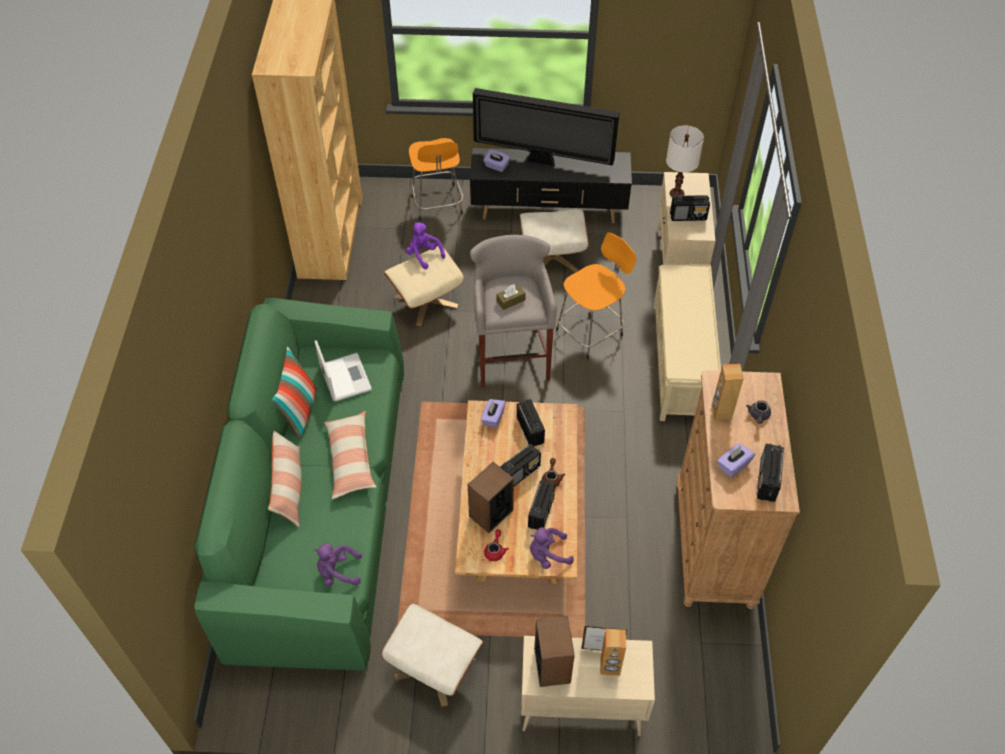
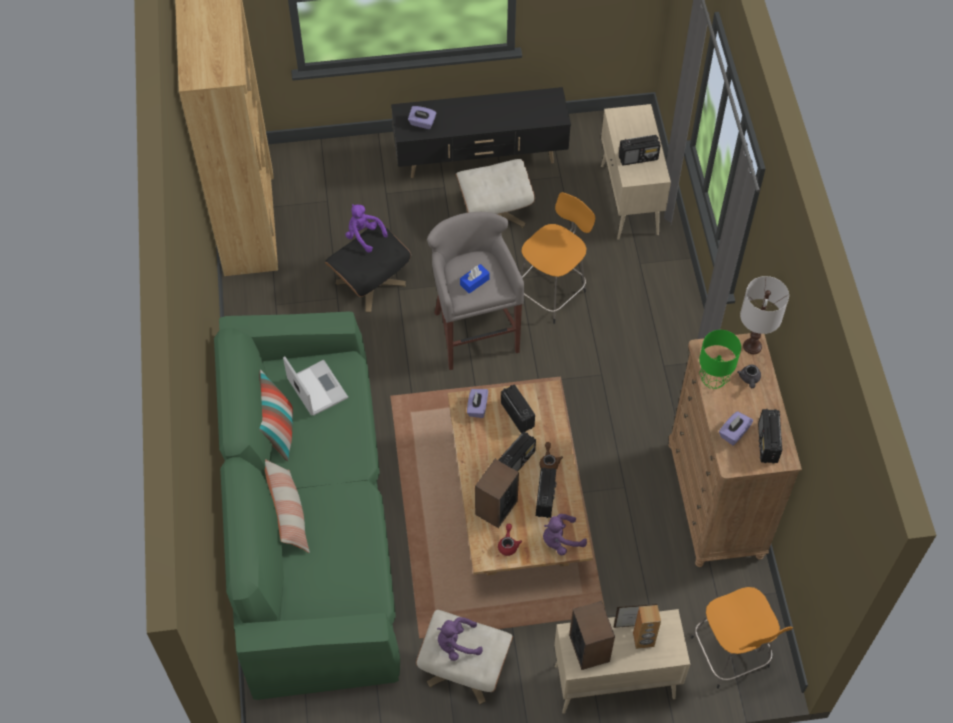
camera: 10 degrees left, 5 degrees up
(338, 572) = (359, 591): purple plush toy -> purple plush toy (457, 644)
(350, 460) = (344, 475): pillow -> none
(426, 301) = (370, 282): beige ottoman -> black ottoman
(437, 204) = (357, 166): orange stool -> orange stool (731, 654)
(510, 300) = (474, 282): brown tissue box -> blue tissue box
(542, 161) = (471, 111): television -> none
(677, 193) = (622, 133): white table lamp -> white table lamp (752, 346)
(681, 362) = (651, 312): beige bench -> none
(721, 412) = (713, 381): brown speaker -> green table lamp

